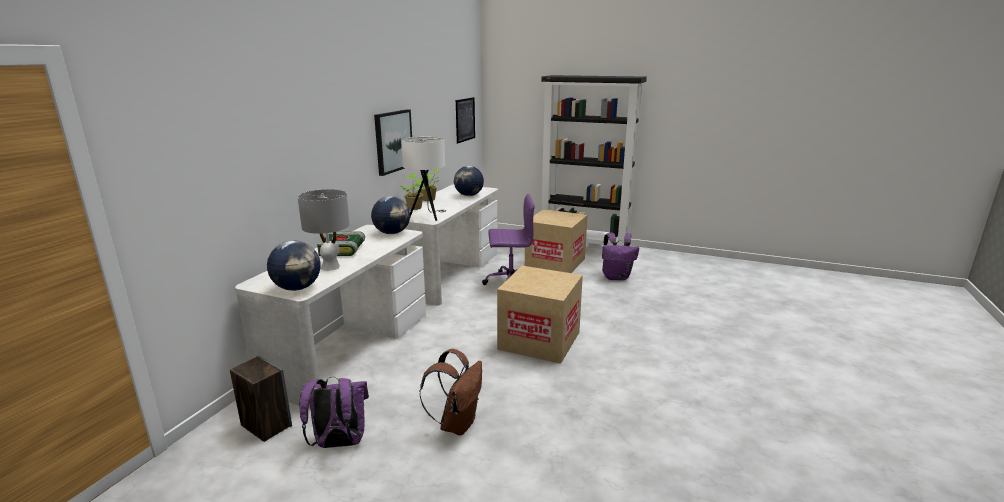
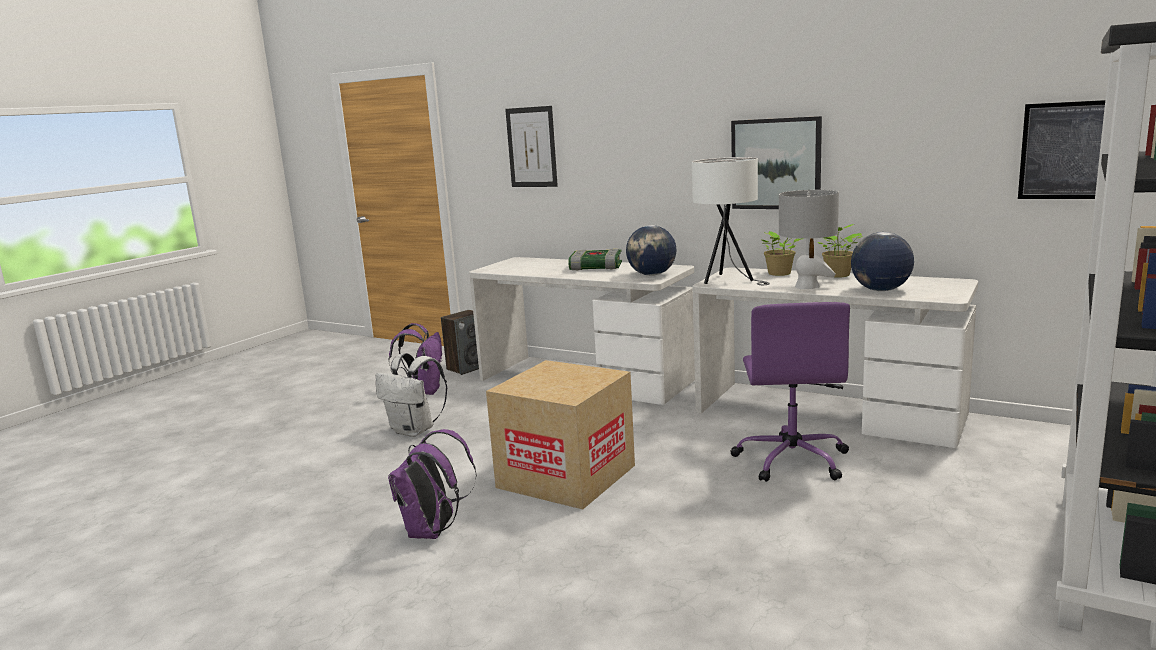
camera: 100 degrees right, 5 degrees down
(235, 157) = (531, 147): none -> picture
(297, 288) = (496, 268): globe -> none
(330, 267) = (544, 269): grey table lamp -> grey table lamp (807, 286)
(457, 423) = (415, 431): brown backpack -> white backpack
(555, 262) = (937, 511): cardboard box -> none
(616, 277) = (865, 586): purple backpack -> purple backpack (434, 531)

